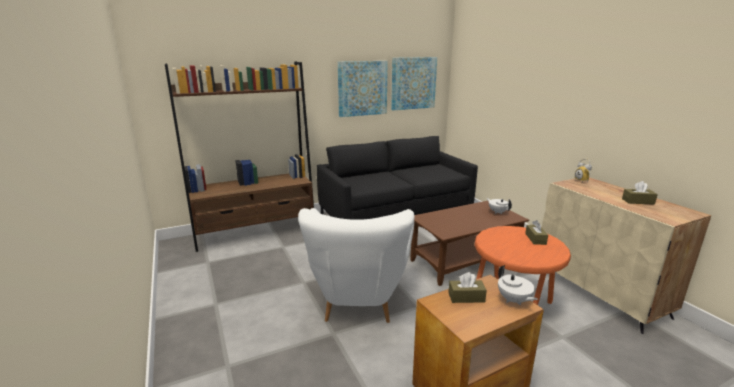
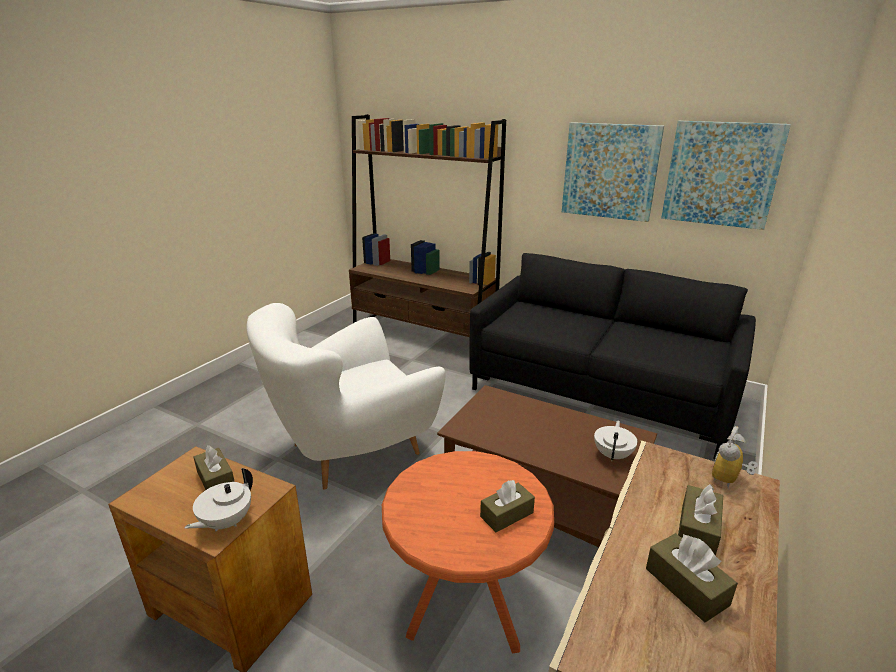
camera: 55 degrees right, 5 degrees up
(609, 192) = (697, 530): none -> brown tissue box

